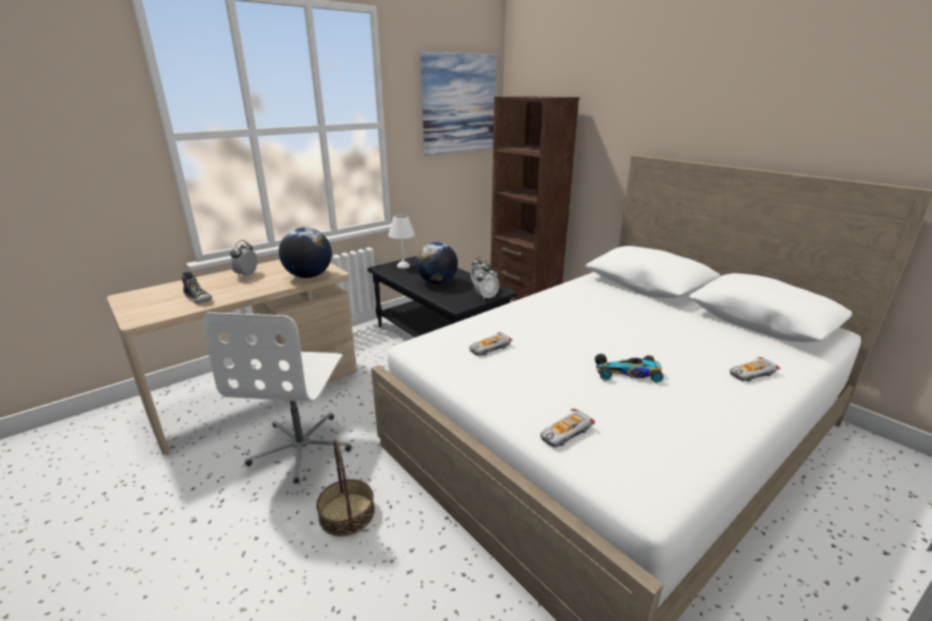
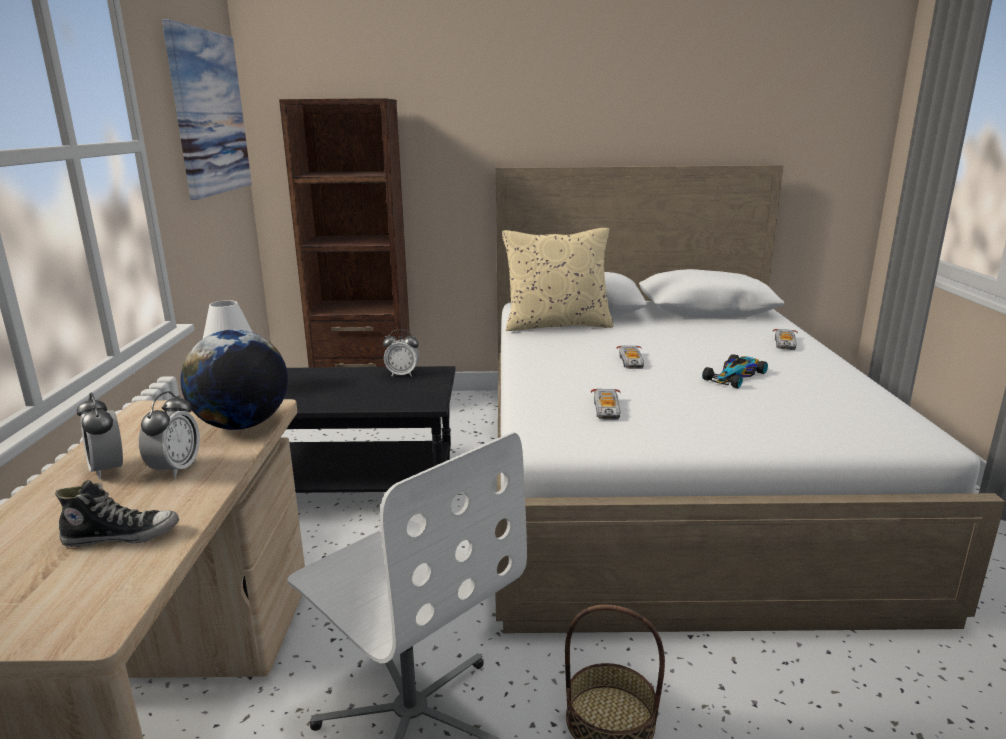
camera: 50 degrees left, 5 degrees down
(437, 282) = (338, 391): globe -> none
(486, 297) = (438, 382): alarm clock -> alarm clock (175, 469)
(565, 433) = (813, 433): toy car -> toy car (631, 362)
(605, 288) = (557, 325): none -> beige pillow

